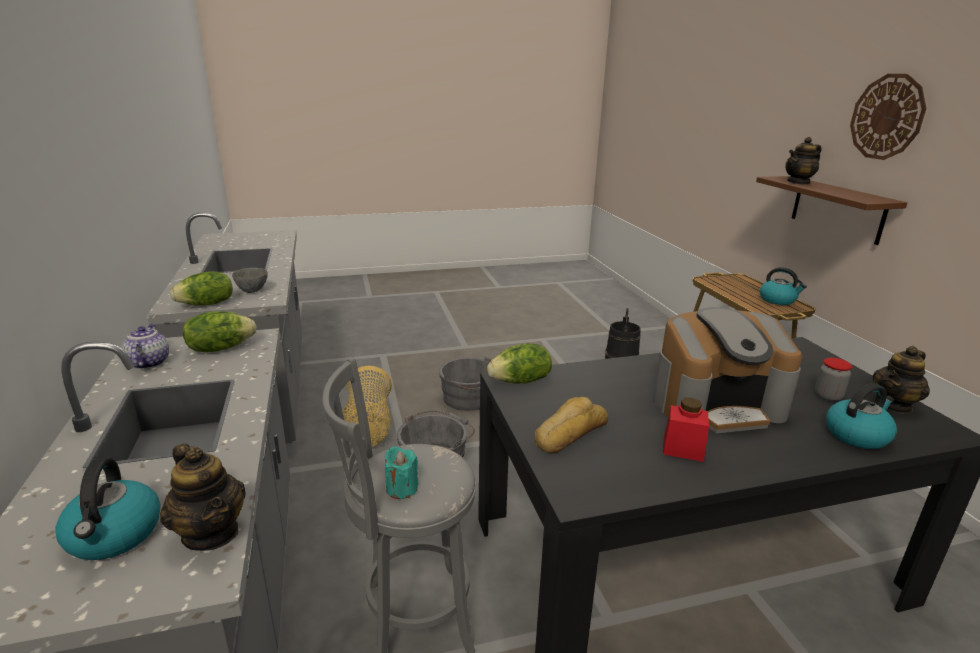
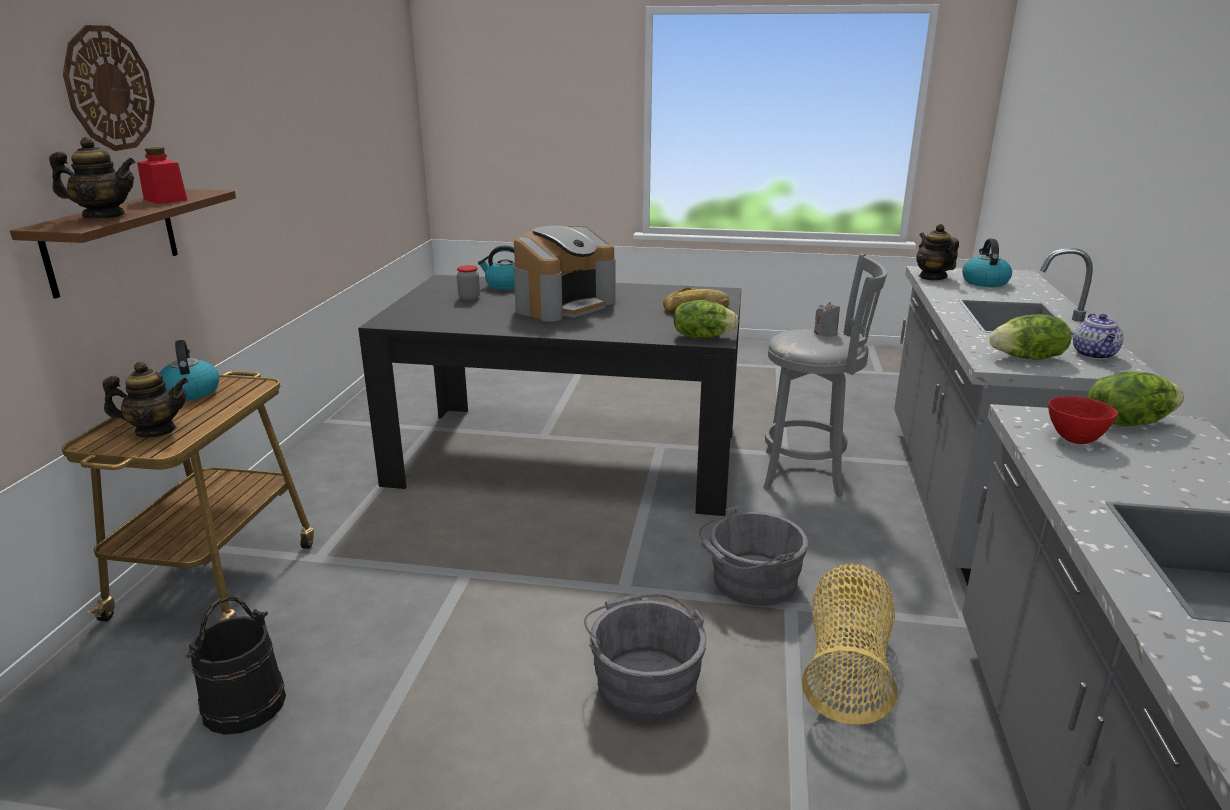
camera: 155 degrees left, 0 degrees up
(252, 291) = (1075, 440): grey bowl -> red bowl
(402, 488) = (825, 333): turquoise candle -> grey candle
(683, 449) = (630, 295): red jar -> red jar (165, 200)
(716, 405) = (564, 305): coffee machine -> coffee machine turned 120 degrees clockwise
(893, 405) = (438, 289): teapot -> teapot (156, 431)

